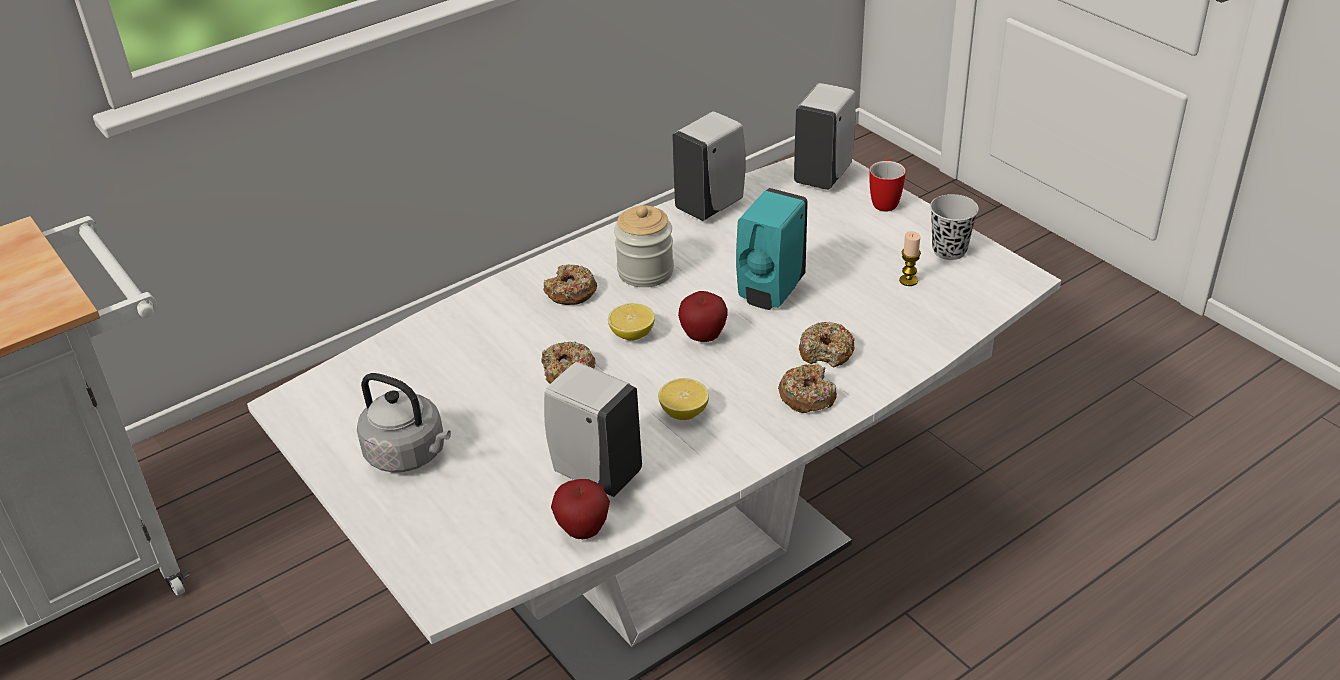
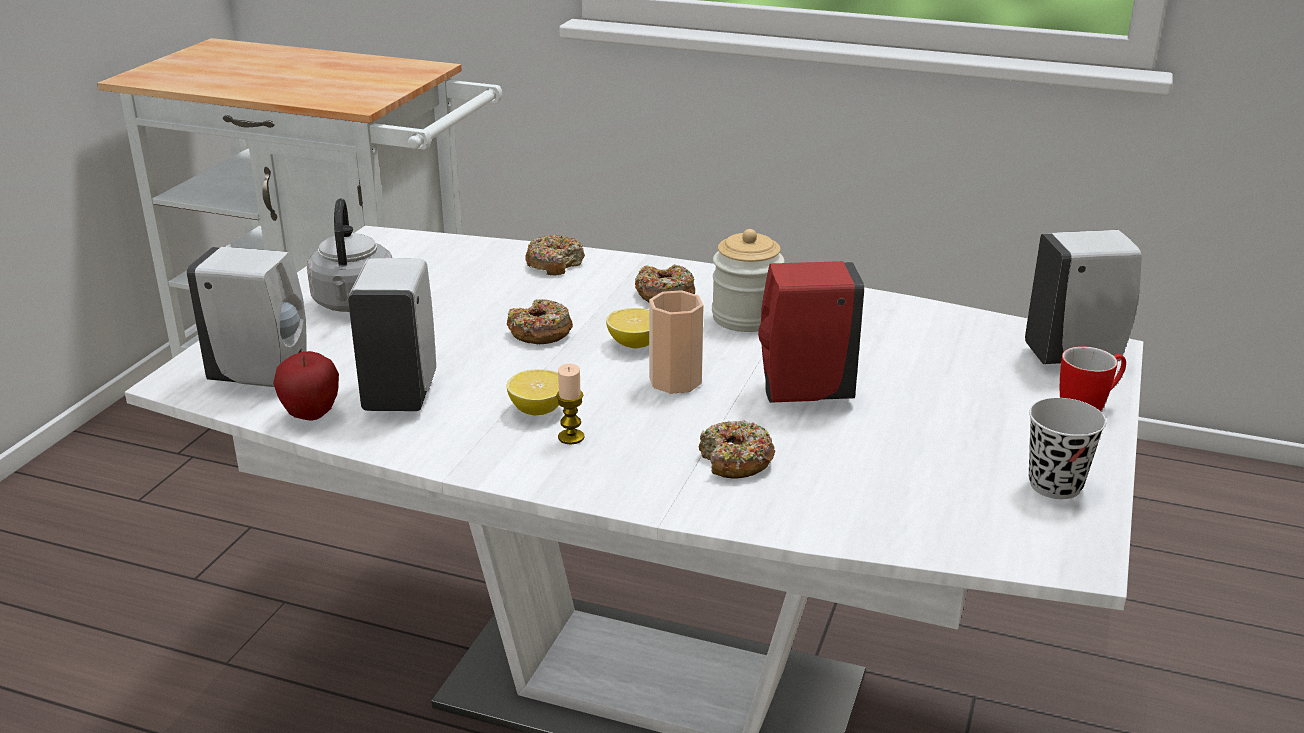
camera: 55 degrees right, 10 degrees down
(703, 337) = (675, 381): apple -> cup
(712, 205) = (912, 314): white soap dispenser -> white soap dispenser (264, 378)
(770, 293) = (801, 394): turquoise soap dispenser -> red soap dispenser
(807, 396) = (641, 473): donut -> donut (554, 264)
(908, 280) = (948, 474): candle -> candle (571, 437)

